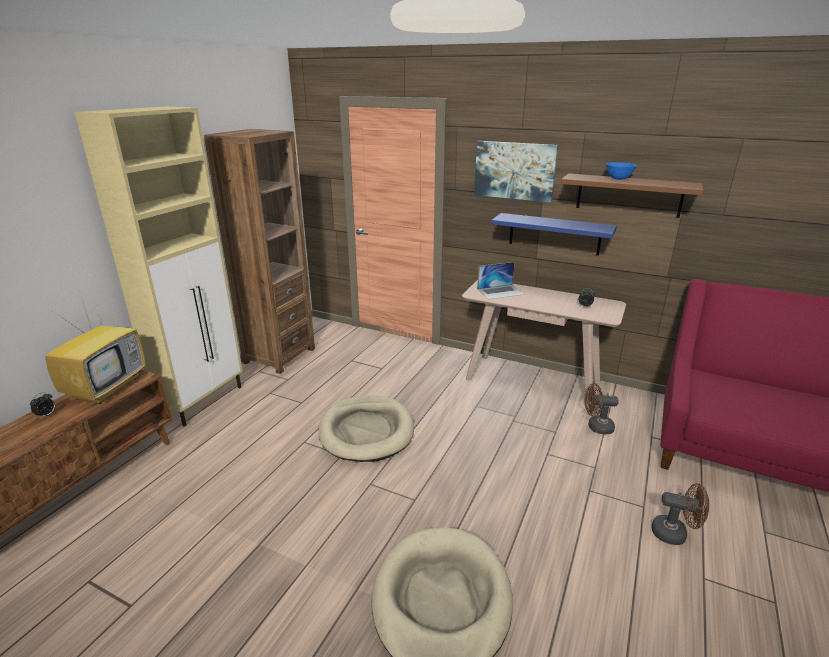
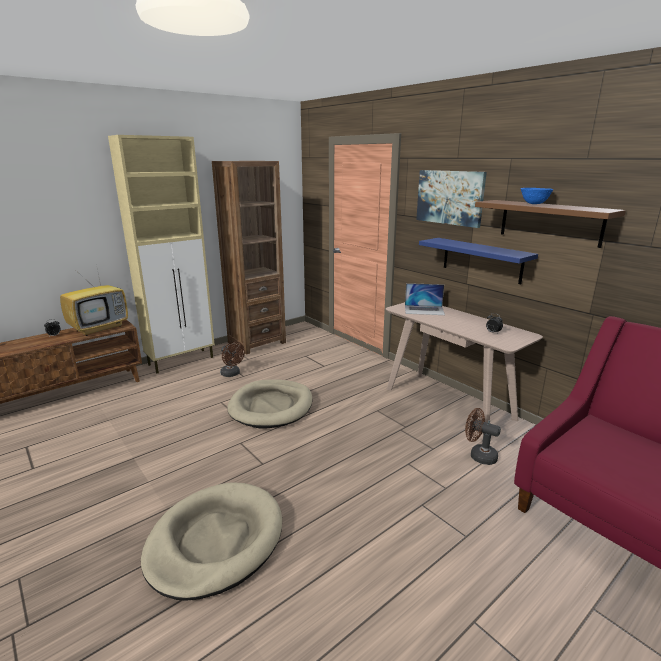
camera: 25 degrees right, 5 degrees down
(675, 534) = (478, 571): brown fan -> brown fan (232, 374)

